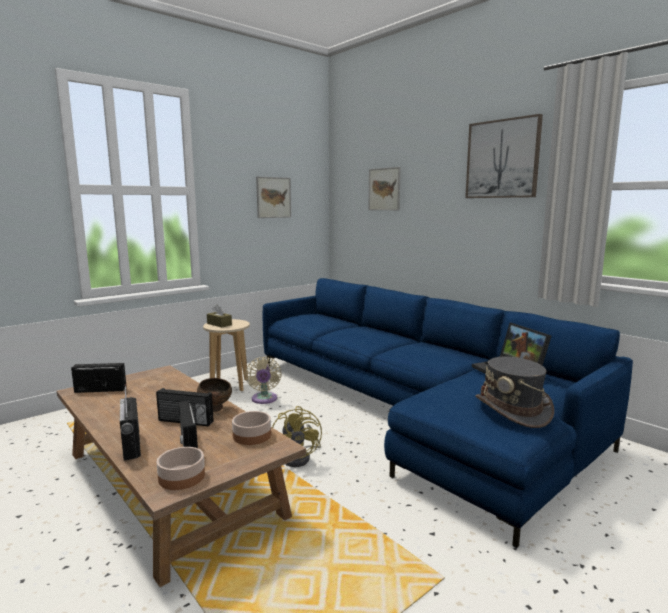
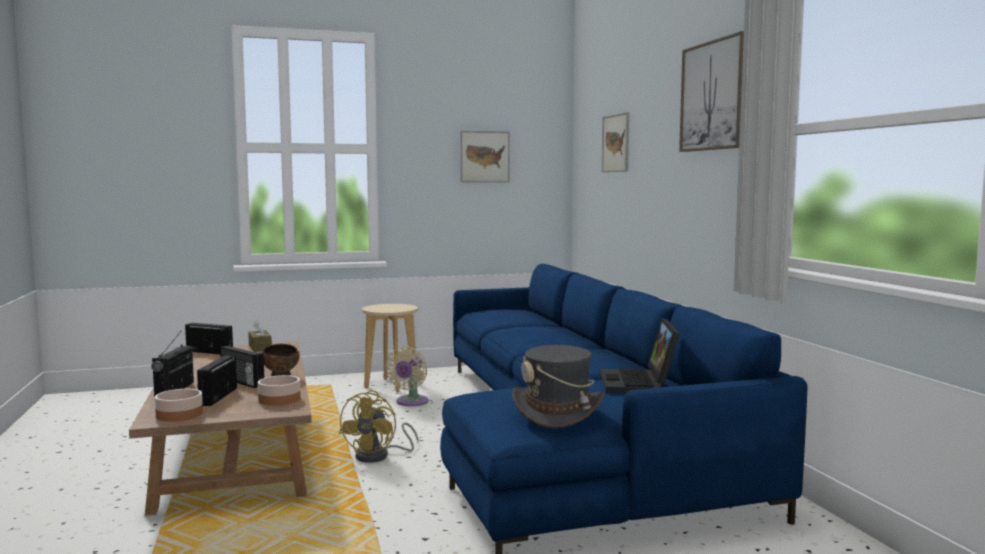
camera: 25 degrees right, 5 degrees down
(219, 324) = (382, 307): brown tissue box -> brown tissue box (260, 348)

